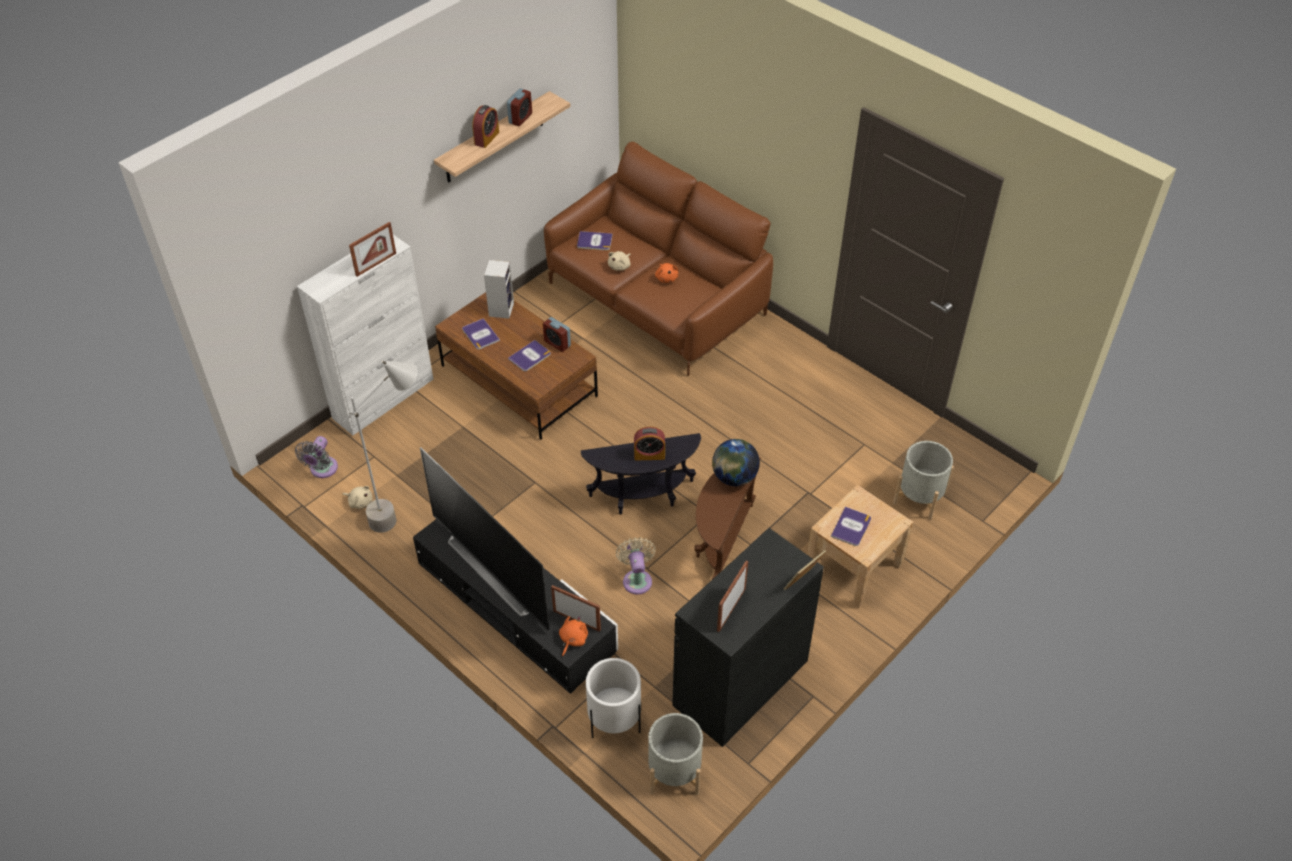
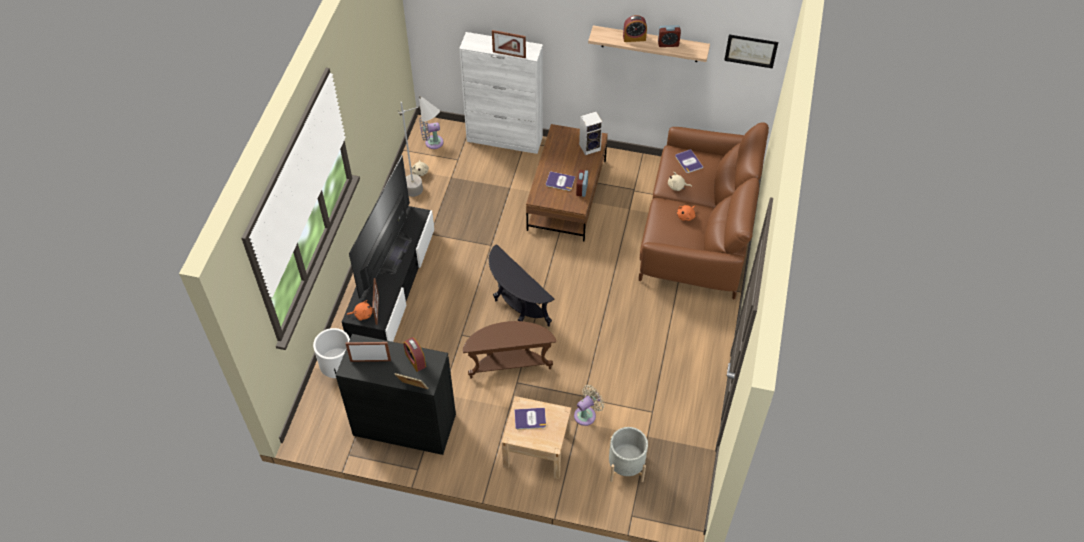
camera: 60 degrees right, 5 degrees up
(480, 334) = (560, 148): book -> none
(586, 70) = (751, 51): none -> picture
(637, 579) = (450, 333): beige fan -> beige fan (587, 414)
(649, 455) = (516, 280): alarm clock -> alarm clock (415, 360)
(674, 772) = (322, 418): grey planter -> none
(734, 477) = (528, 334): globe -> none

